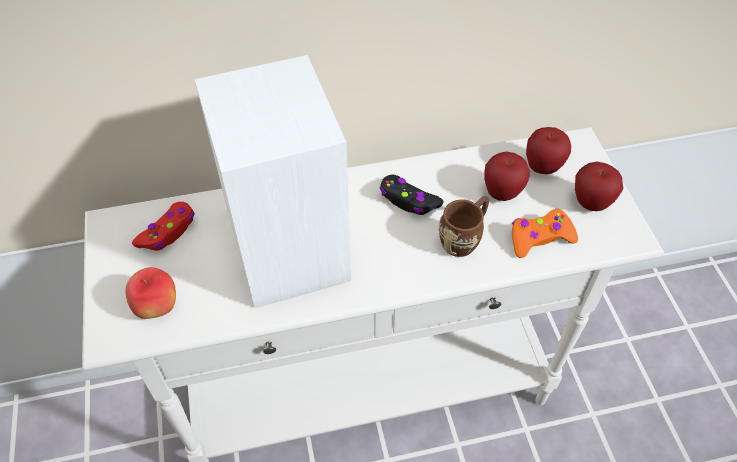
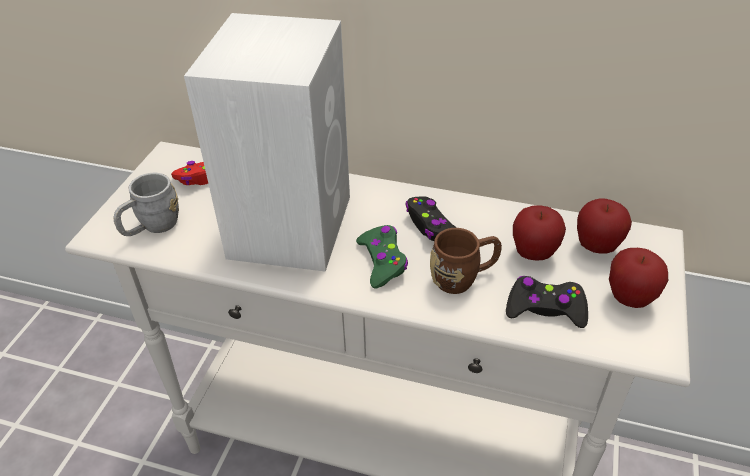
camera: 30 degrees right, 10 degrees down
(157, 307) = (152, 227): apple -> grey mug
(391, 250) = (382, 261): none -> green game controller
(539, 238) = (545, 308): orange game controller -> black game controller

